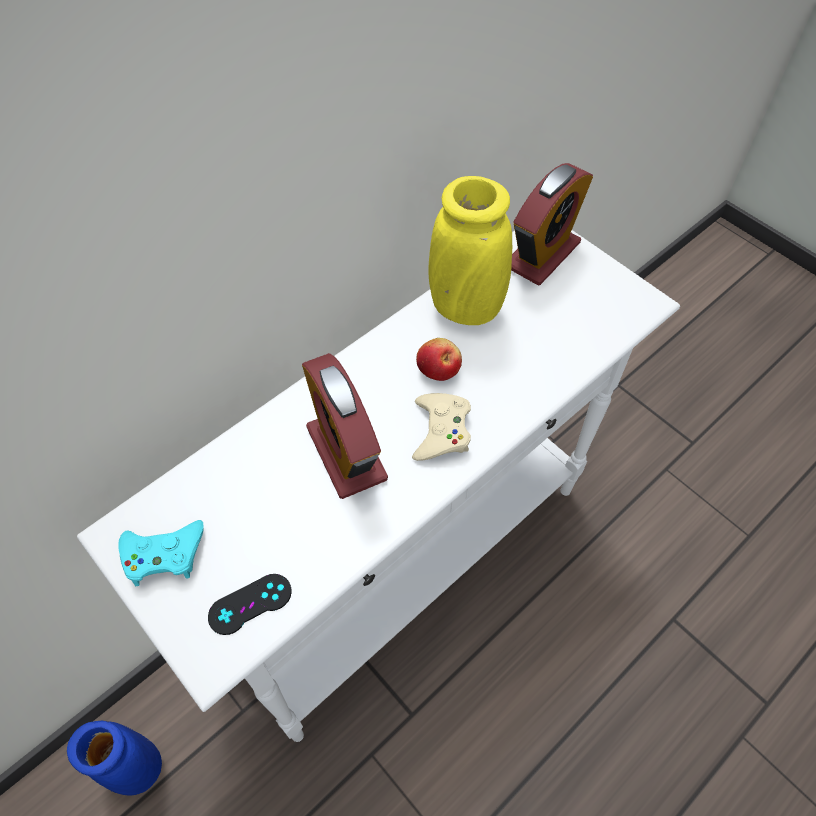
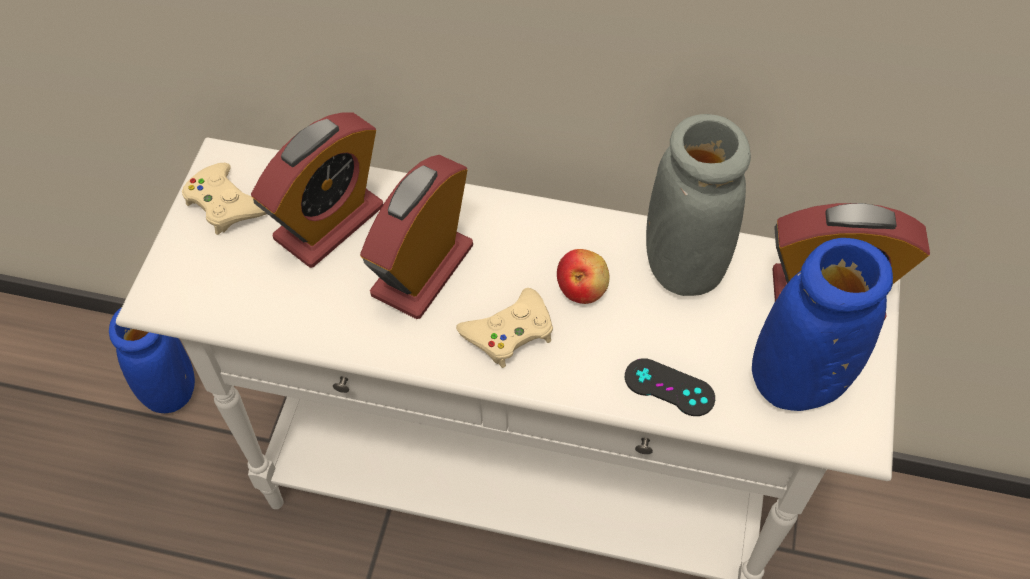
camera: 55 degrees right, 0 degrees up
(163, 555) = (226, 204): turquoise game controller -> beige game controller
(250, 490) = (329, 223): none -> alarm clock
(250, 604) = (223, 293): black game controller -> black game controller (669, 387)
(465, 307) = (683, 265): yellow vase -> grey vase
(589, 304) = (797, 379): none -> blue vase

